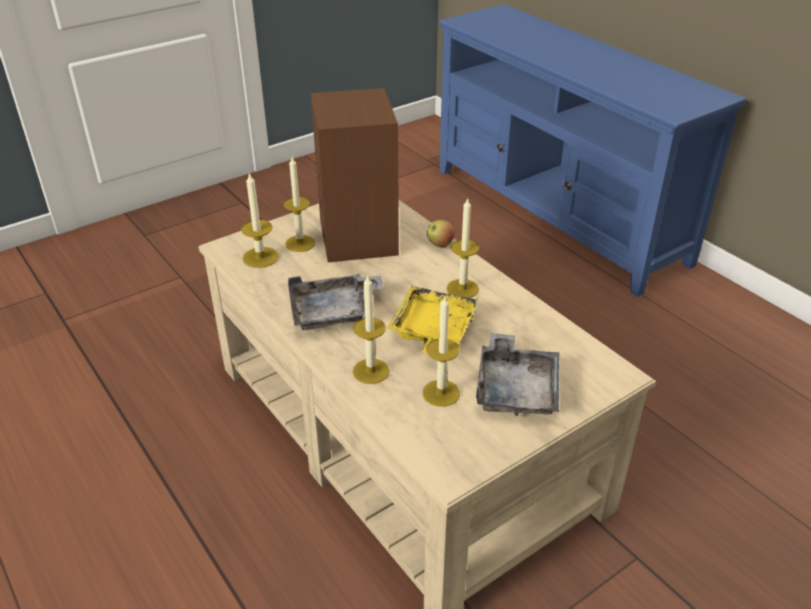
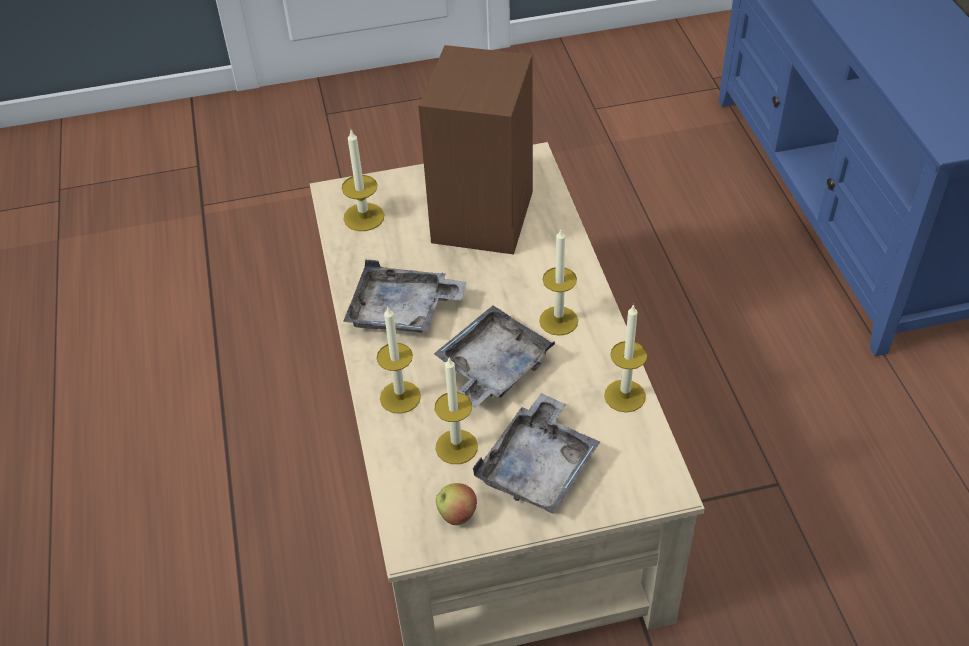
camera: 25 degrees right, 10 degrees up
(300, 243) = (415, 209): candle -> candle (624, 396)
(432, 331) = (492, 367): yellow tray -> grey tray
(440, 245) = (569, 252): apple -> apple (457, 515)

